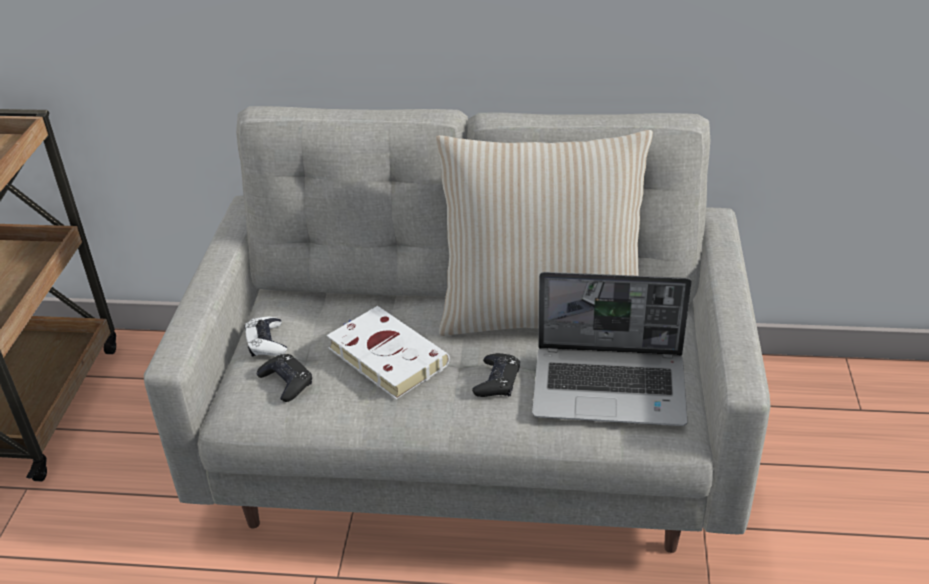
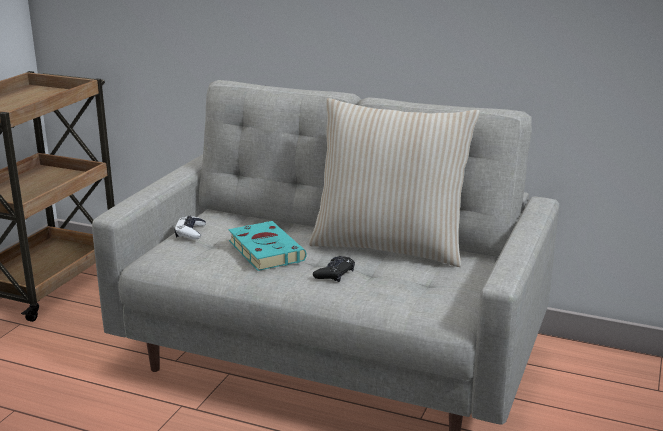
camera: 15 degrees right, 15 degrees down
(286, 382) = (190, 252): black game controller -> none
(385, 356) = (264, 250): white book -> turquoise book
(611, 387) = (415, 289): laptop -> none

